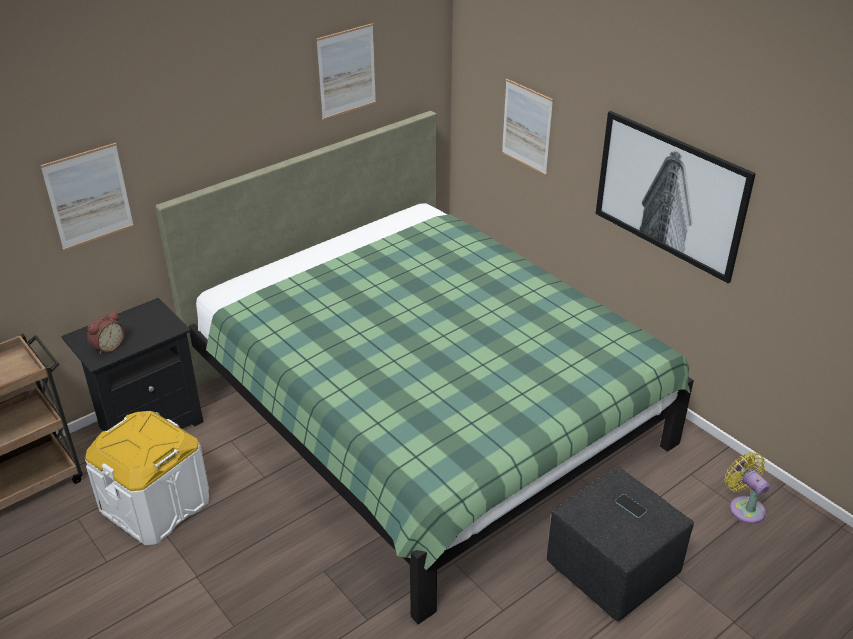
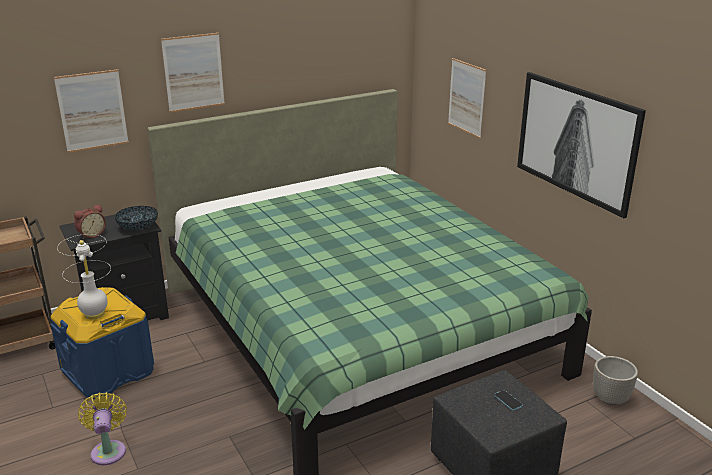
camera: 10 degrees right, 10 degrees down
(142, 452) = (94, 314): none -> white table lamp
(156, 505) = (108, 371): white storage box -> blue storage box
(161, 329) = (138, 227): none -> bowl
(347, 71) = (320, 44): picture -> picture (193, 72)
(715, 468) = (611, 398): none -> planter
(744, 507) = (633, 432): yellow fan -> yellow fan (108, 450)

